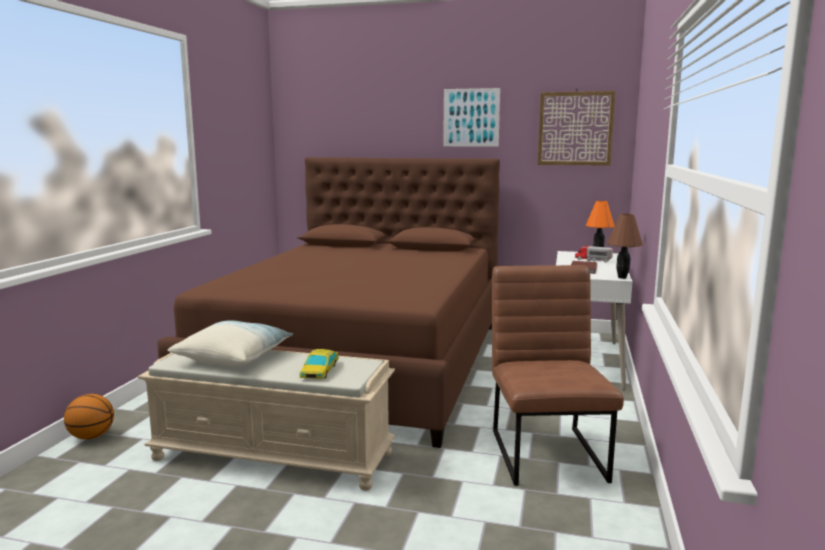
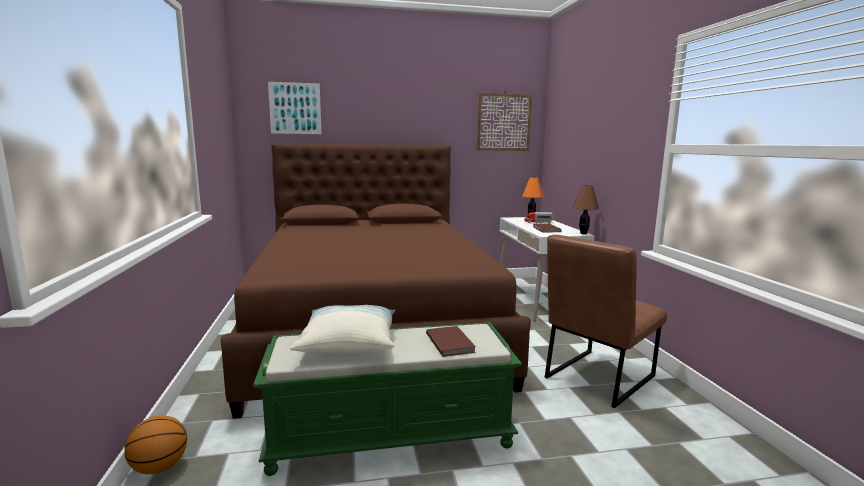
camera: 25 degrees left, 0 degrees up
(274, 455) = (392, 435): beige bench -> green bench
(320, 370) = (451, 342): toy car -> brown book
(471, 117) = (423, 111): picture -> picture (295, 108)
(547, 452) = (597, 377): brown chair -> brown chair turned 105 degrees counterclockwise

